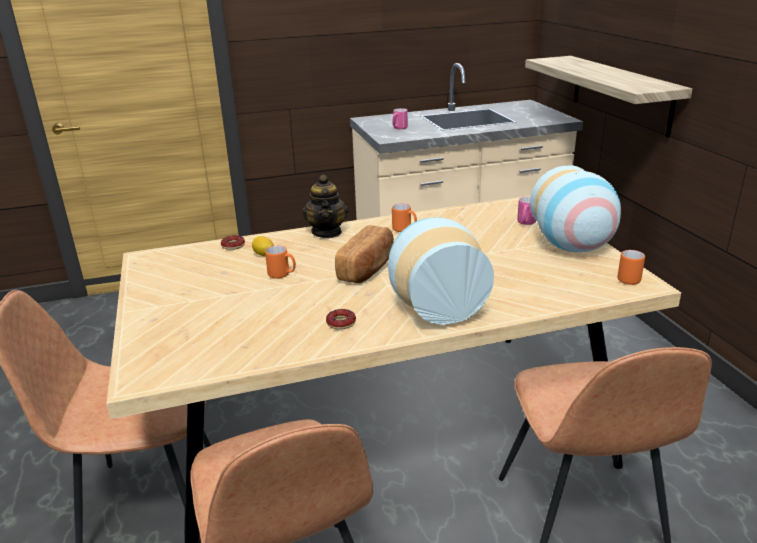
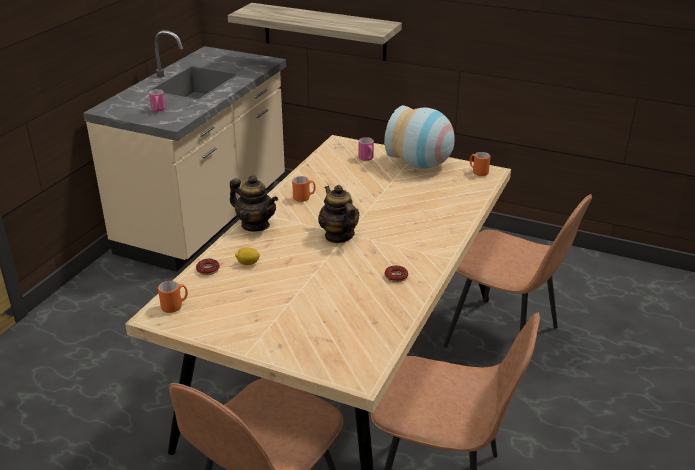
camera: 50 degrees left, 5 degrees up
(282, 275) = (295, 269): orange mug -> orange mug (175, 306)
(368, 268) = (338, 236): bread -> teapot
(435, 306) = (423, 238): vase -> none

